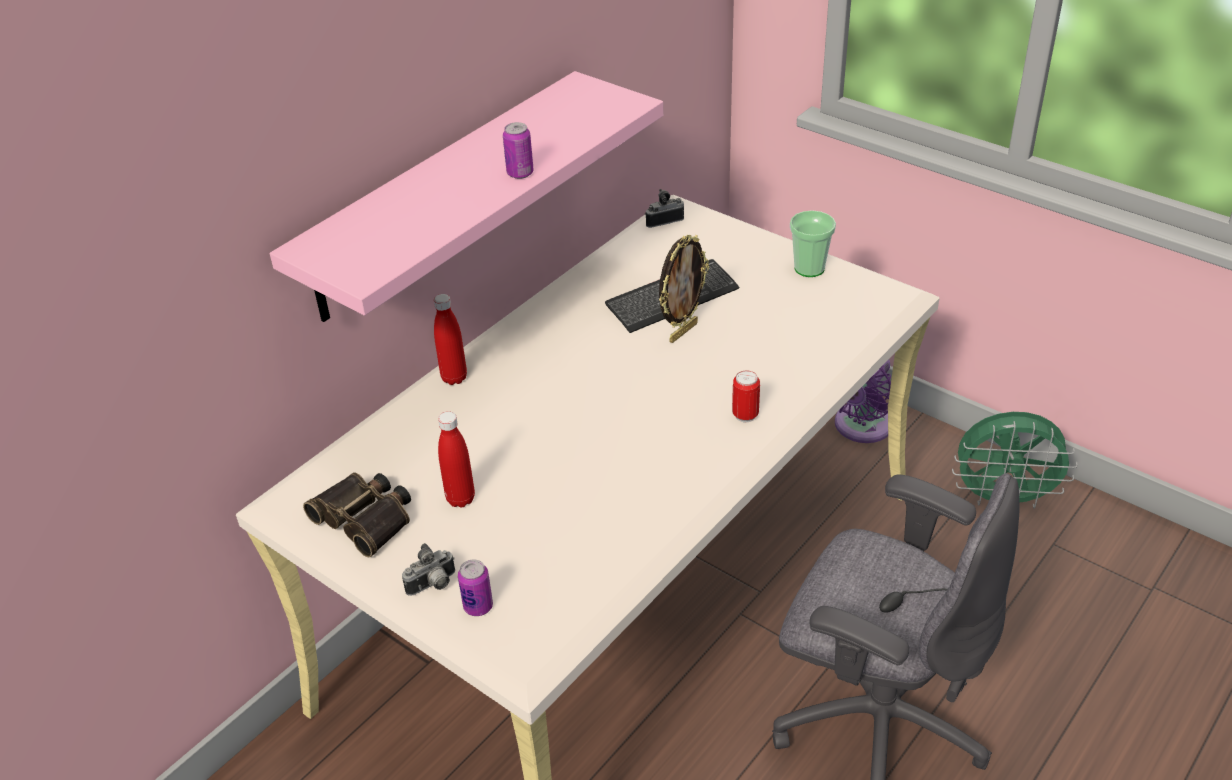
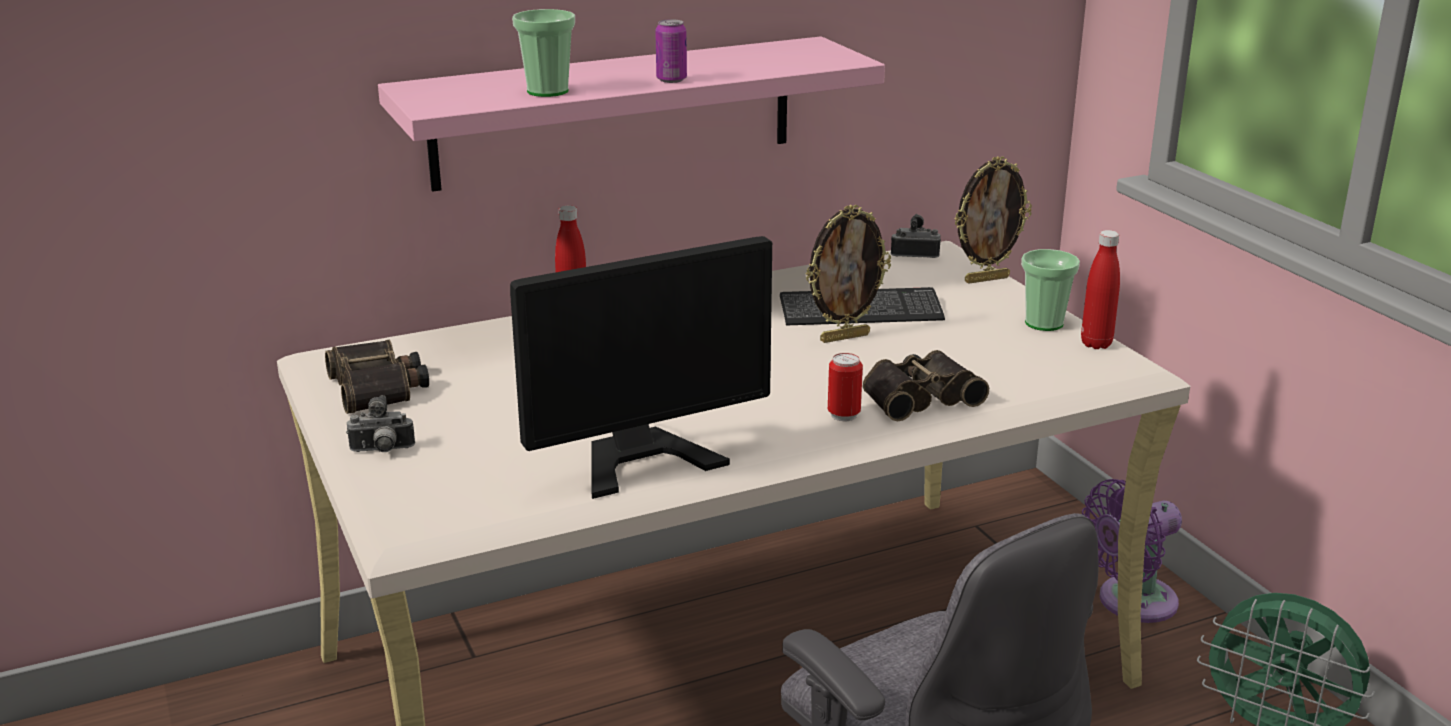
camera: 25 degrees right, 15 degrees down
(434, 221) = (547, 91): none -> cup
(460, 499) = (479, 398): red bottle -> red bottle (1096, 344)
(478, 606) = (405, 478): can -> none
(613, 502) = (627, 442): none -> monitor
(735, 233) = (986, 279): none -> picture frame
(781, 376) = (918, 396): none -> binoculars

